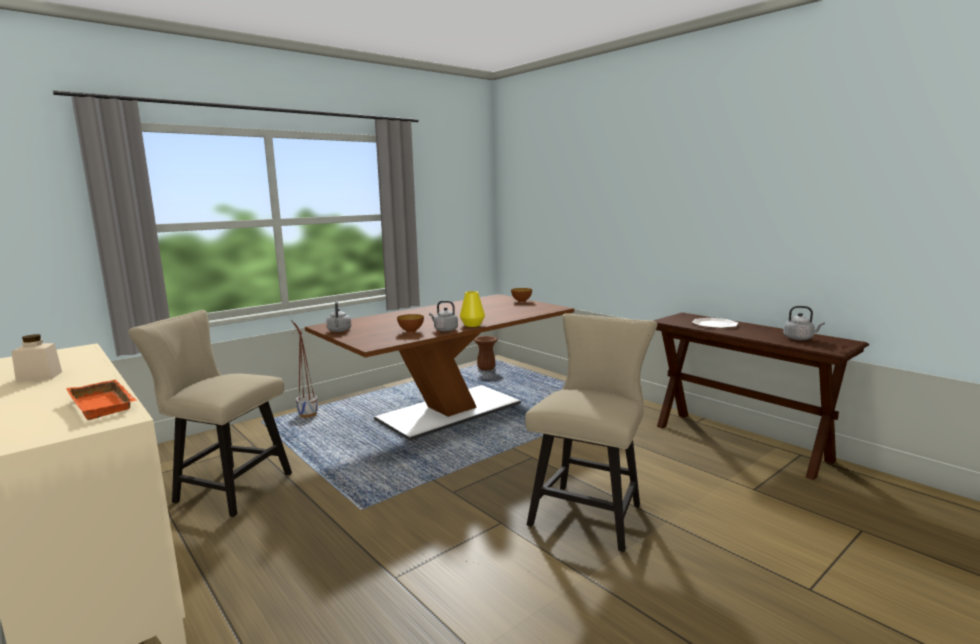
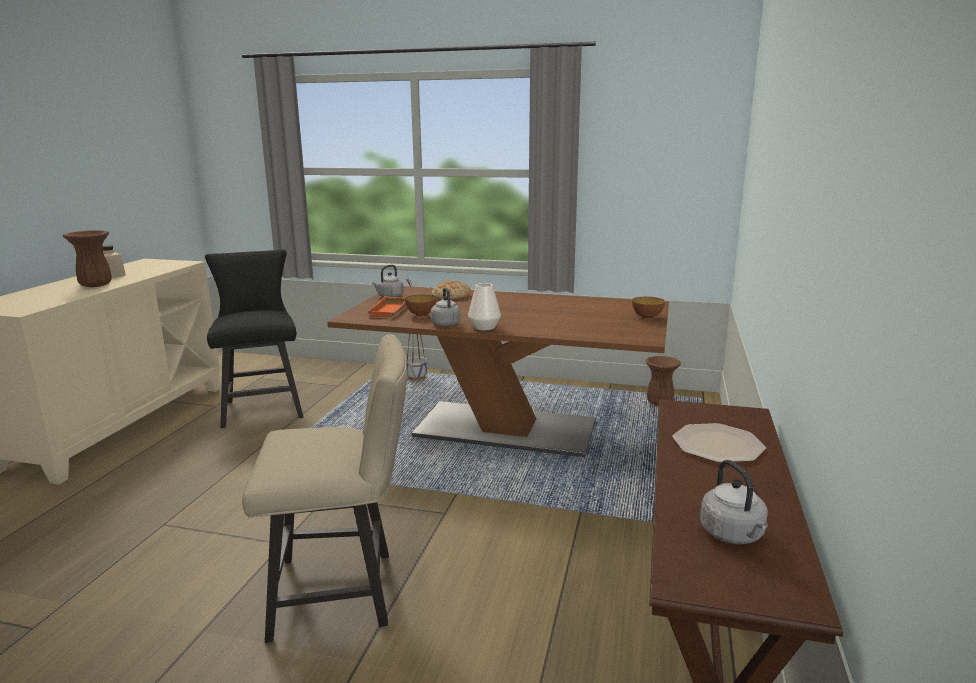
camera: 55 degrees right, 5 degrees up
(74, 385) = (95, 285): none -> brown vase
(105, 404) = (52, 301): orange tray -> orange tray (390, 311)
(226, 487) = (262, 407): beige chair -> black chair
(380, 320) = (451, 296): none -> bread
(472, 325) = (484, 327): yellow vase -> white vase

